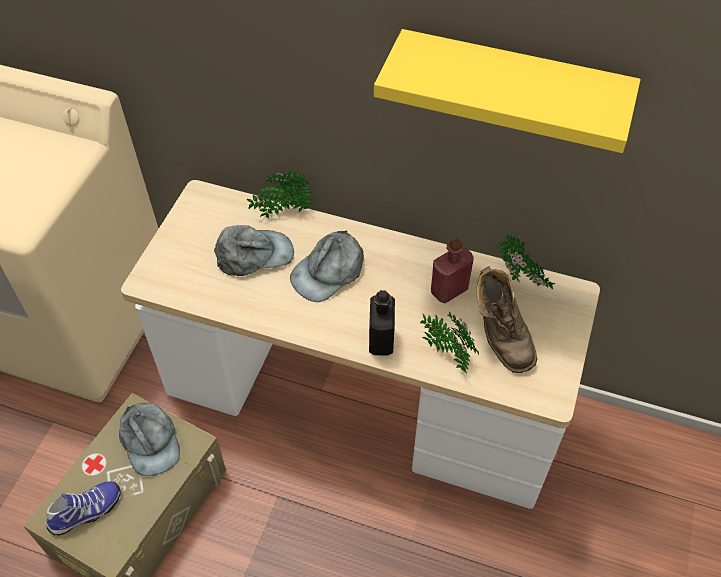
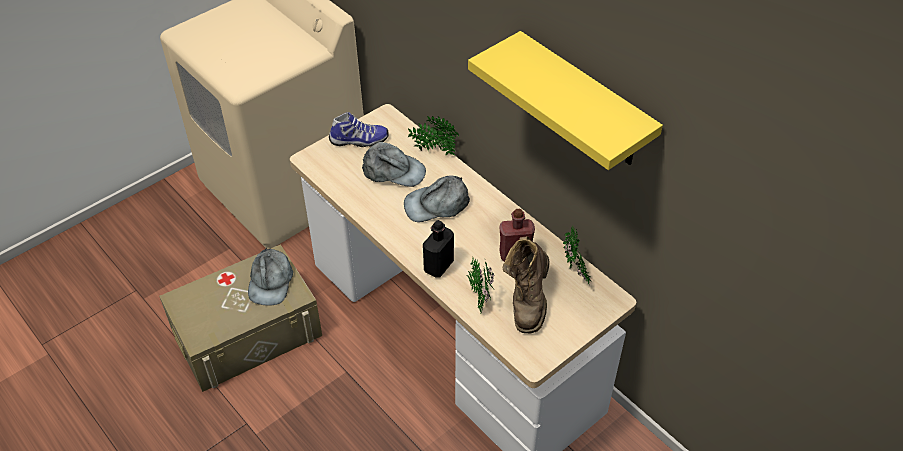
camera: 30 degrees right, 5 degrees down
(86, 512) = (202, 307): shoe -> shoe (359, 141)

